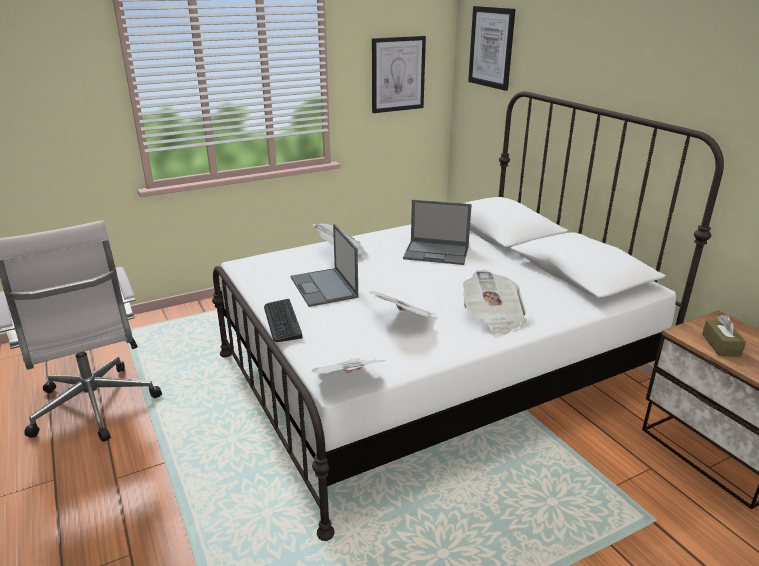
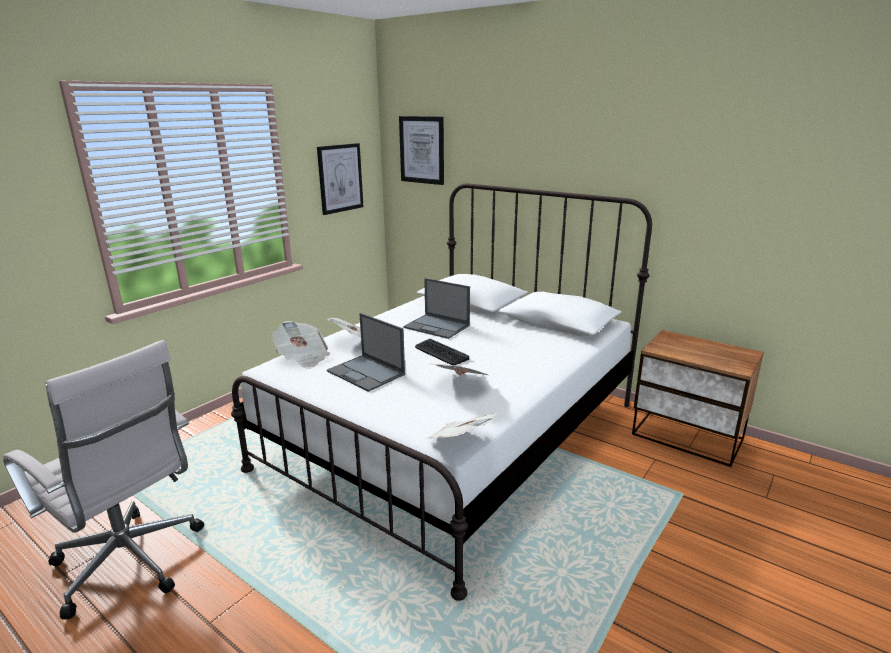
camera: 25 degrees left, 5 degrees down
(282, 321) = (356, 408): keyboard -> keyboard (441, 353)
(437, 253) = (437, 326): laptop -> laptop turned 45 degrees clockwise
(493, 318) = (527, 367): newspaper -> newspaper (302, 358)
(721, 345) = (684, 352): brown tissue box -> none

